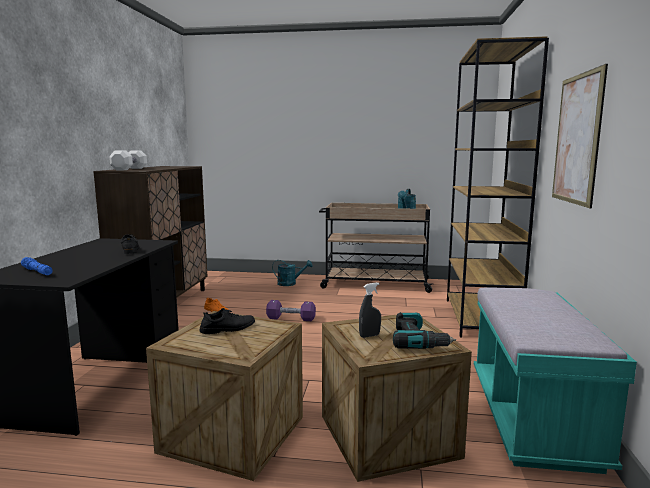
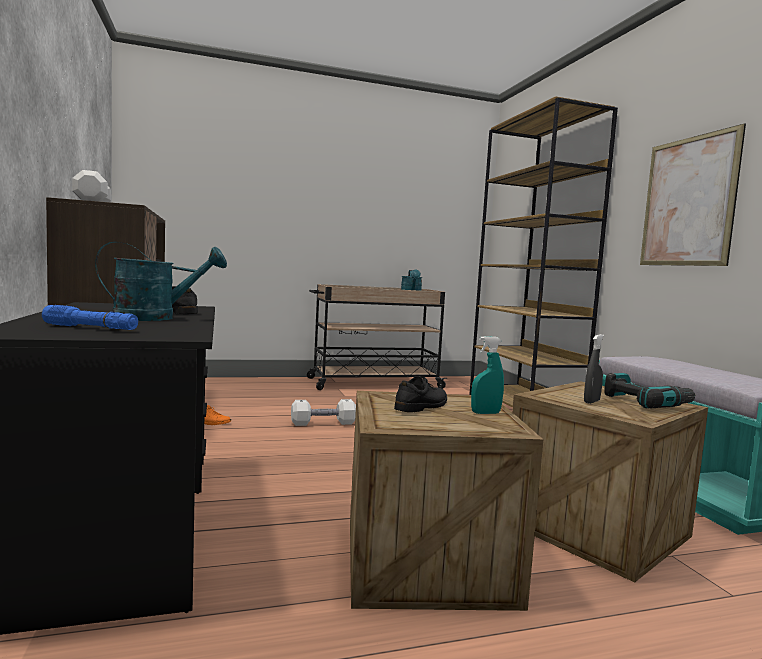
camera: 25 degrees left, 5 degrees down
(258, 339) = (485, 413): none -> turquoise spray bottle
(290, 283) = (272, 387): turquoise watering can -> turquoise watering can (156, 318)
(291, 318) = (323, 423): purple dumbbell -> white dumbbell

